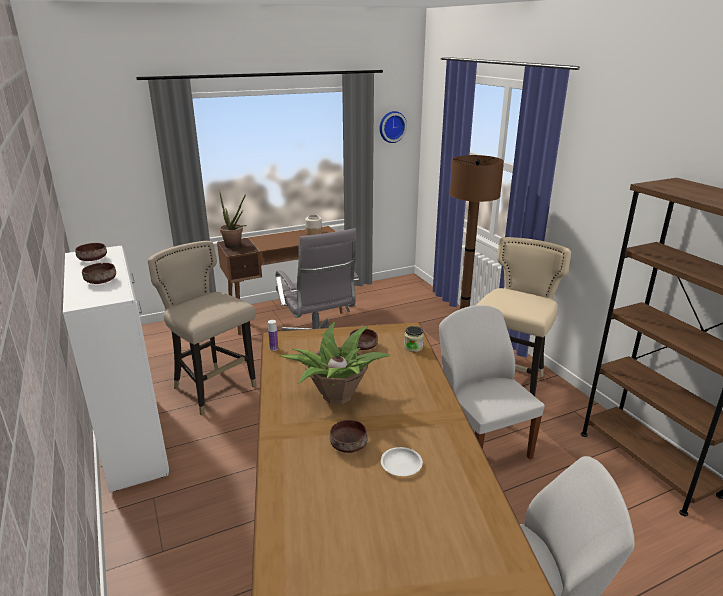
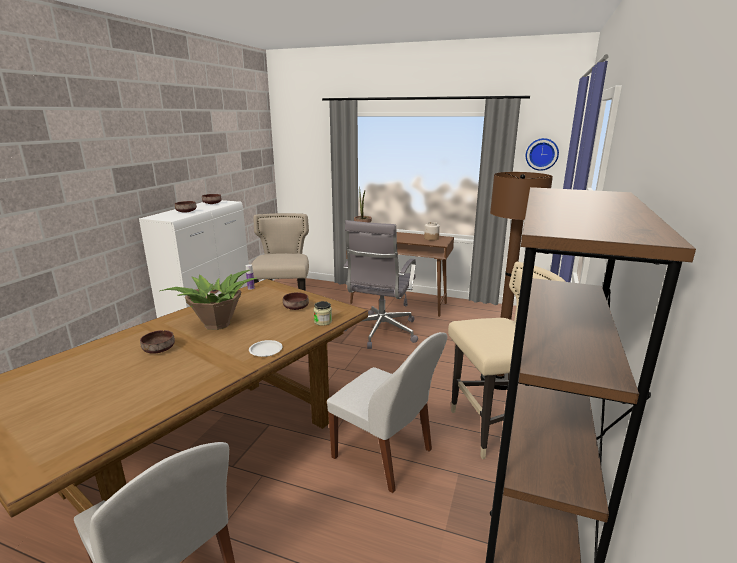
camera: 45 degrees right, 5 degrees down
(401, 464) = (152, 374): white plate -> white plate (266, 350)
(482, 443) = (384, 455): white chair -> white chair turned 105 degrees clockwise

